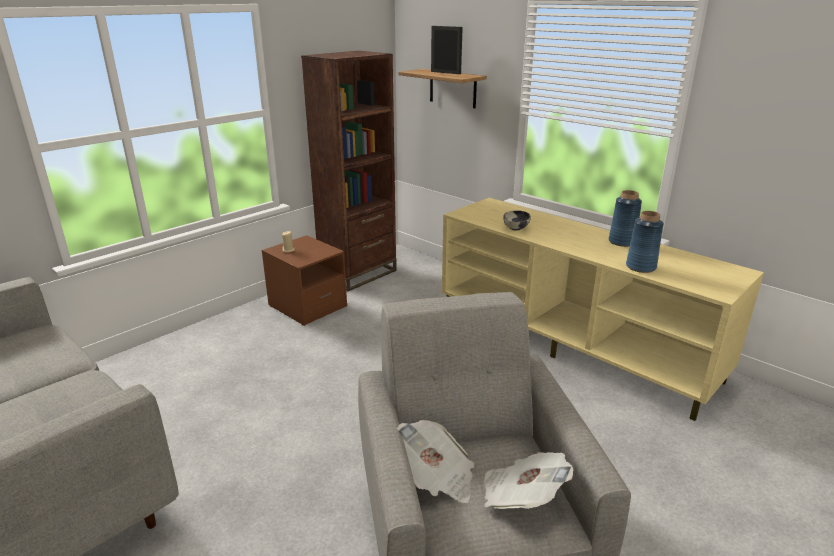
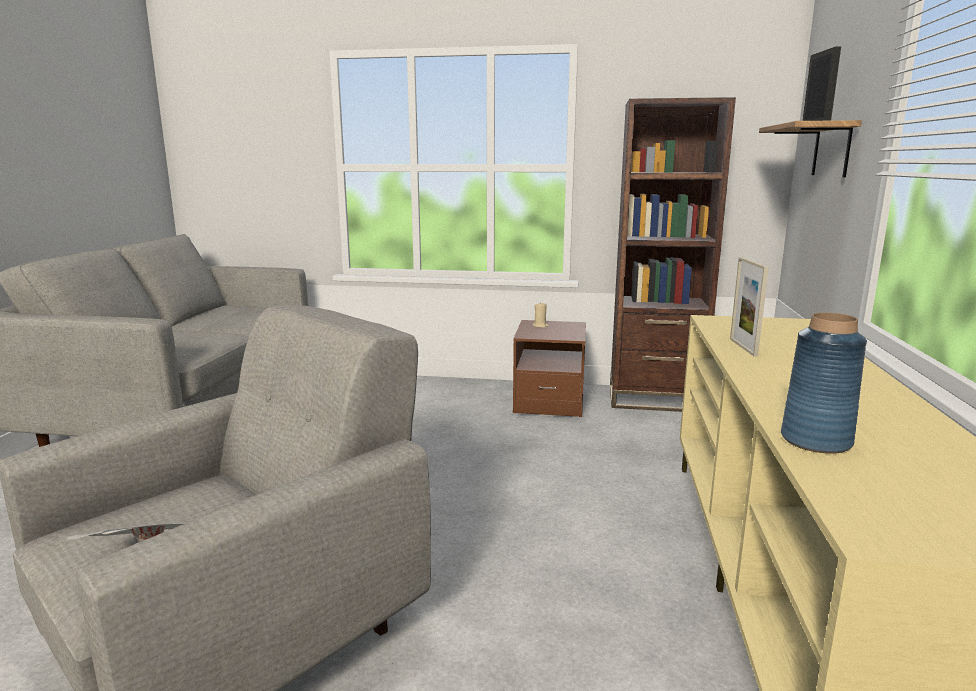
camera: 55 degrees right, 10 degrees down
(436, 478) = (170, 497): newspaper -> none
(516, 228) = (743, 347): bowl -> picture frame
(621, 242) = (890, 410): blue vase -> none

